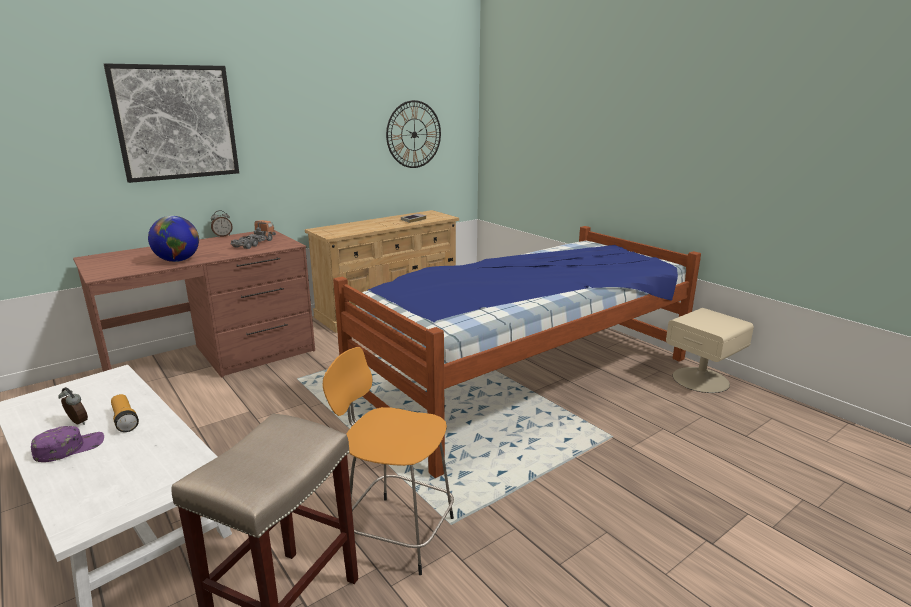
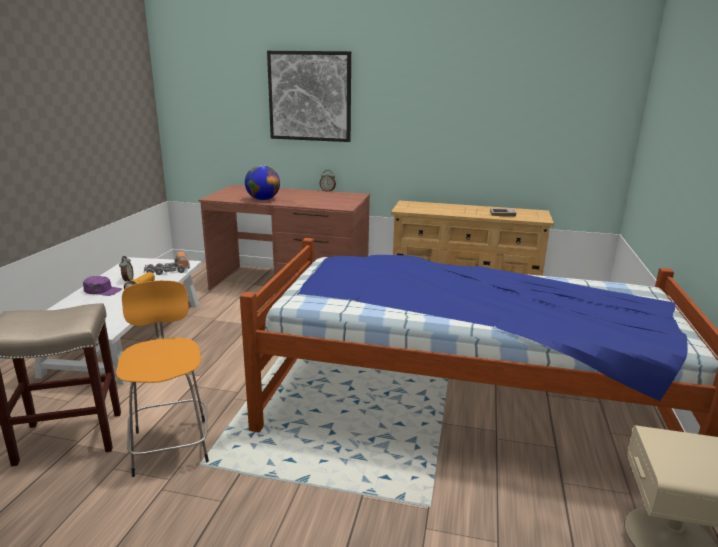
camera: 50 degrees right, 0 degrees up
(254, 243) = (328, 200): toy truck -> toy truck (167, 271)
(414, 134) = (540, 125): wall clock -> none

